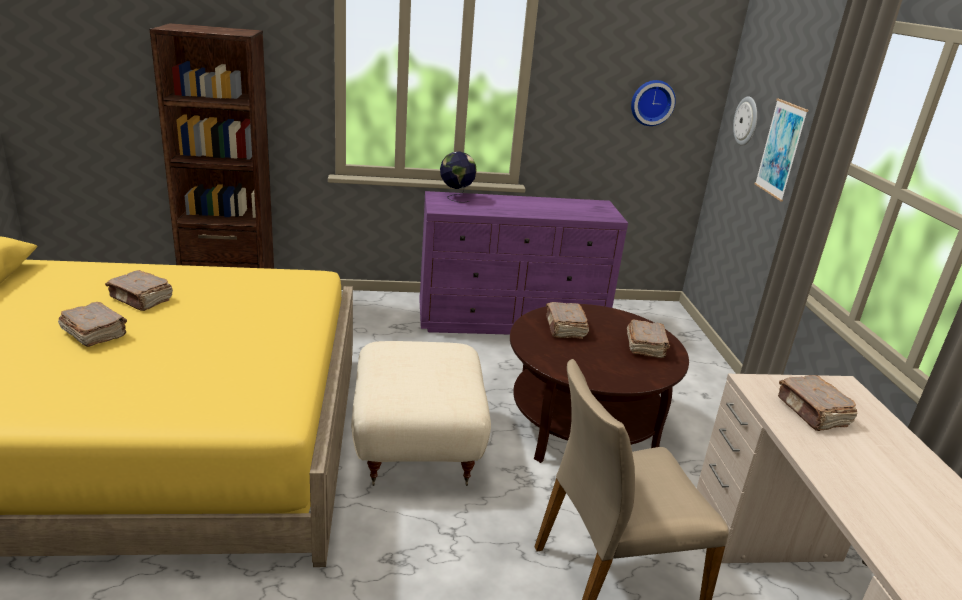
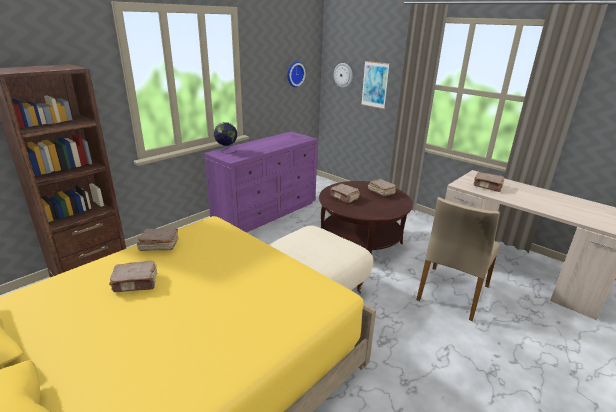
camera: 40 degrees left, 0 degrees up
(94, 334) = (151, 318): brown book -> brown book (158, 245)

